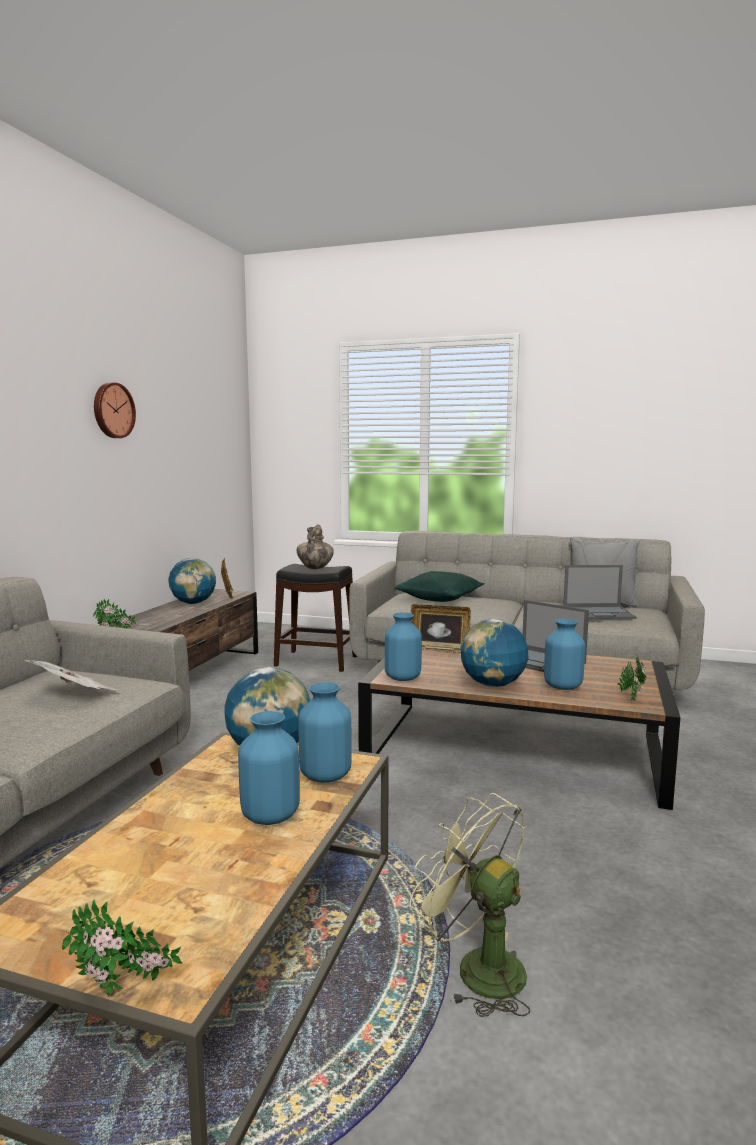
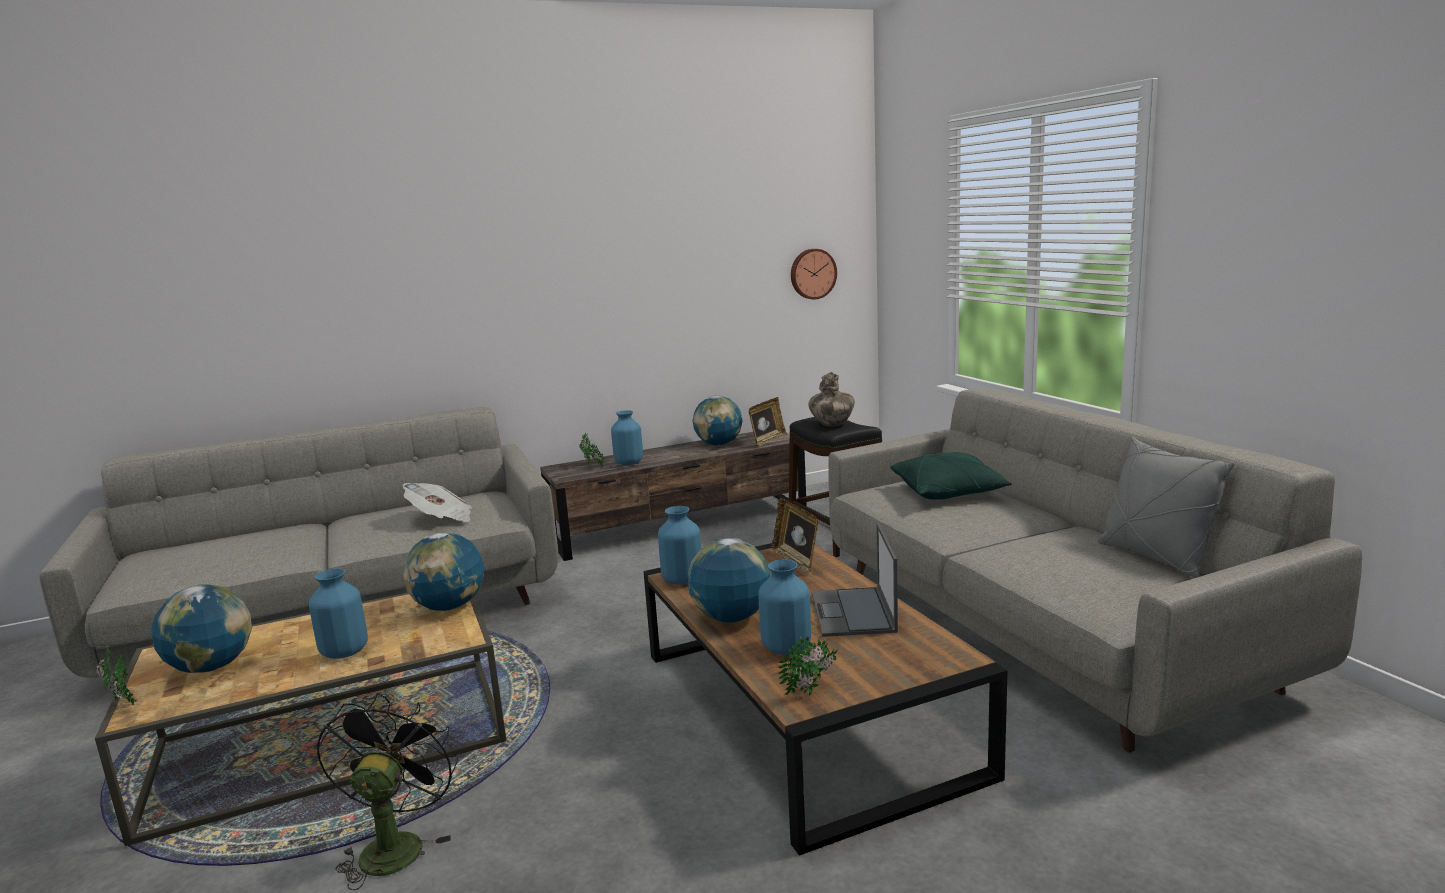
camera: 50 degrees right, 5 degrees up
(112, 410) = (629, 244): wall clock -> wall clock (812, 274)
(139, 901) = (211, 667): none -> globe
(325, 776) = (426, 641): blue vase -> blue vase (628, 463)
(477, 967) = (394, 845): green fan -> black fan
(599, 613) = (1084, 570): laptop -> none

